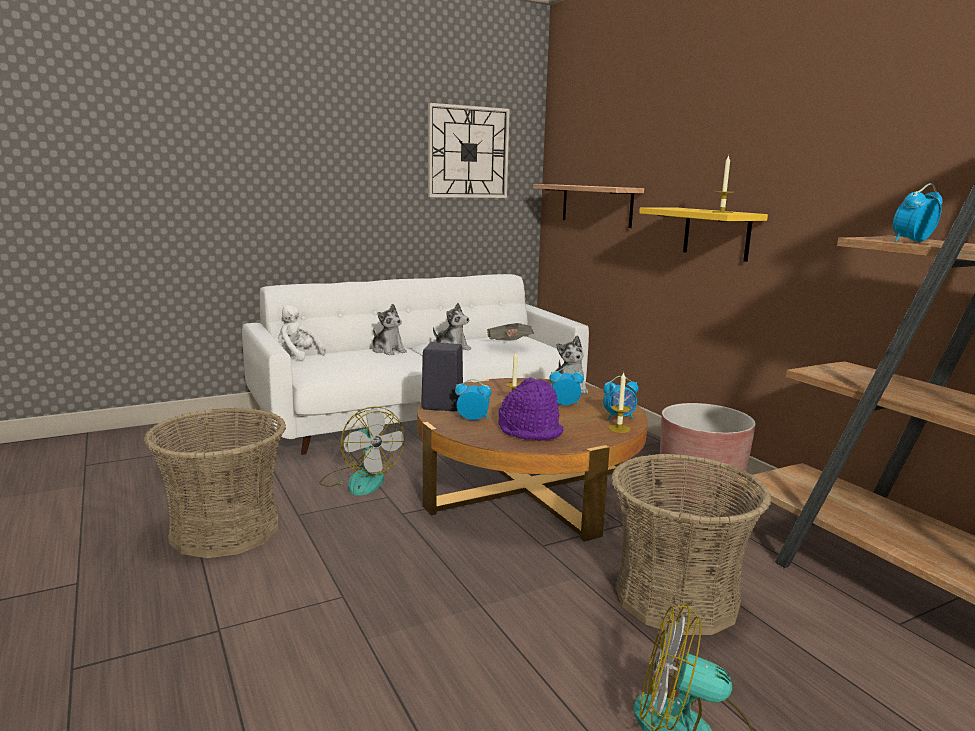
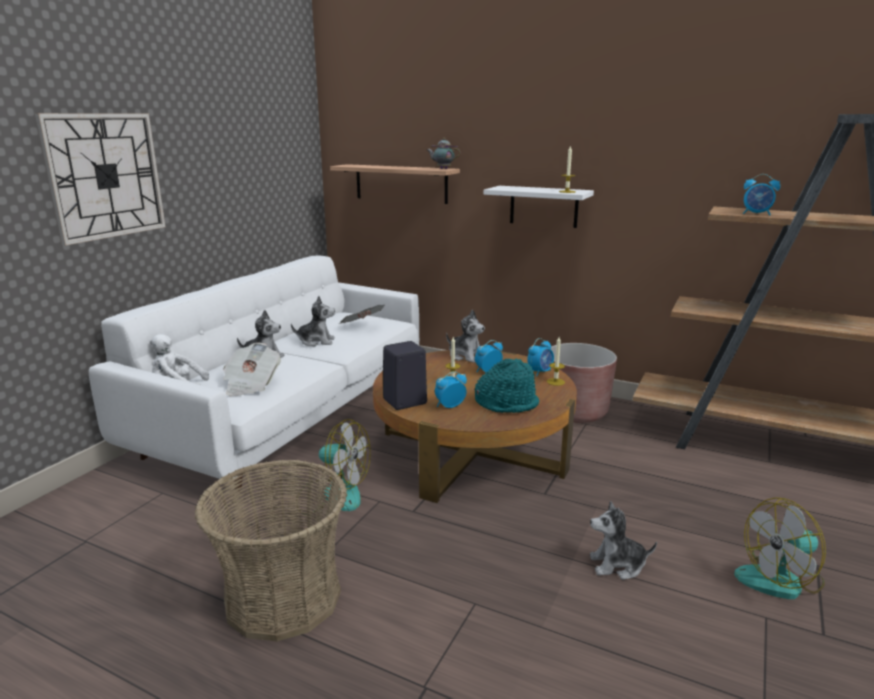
camera: 35 degrees left, 5 degrees up
(345, 364) = (251, 385): none -> newspaper
(468, 152) = (265, 138): wall clock -> wall clock (105, 176)
(516, 630) = (617, 565): none -> plush toy
(530, 431) = (507, 403): purple hat -> turquoise hat
(623, 187) = (442, 169): none -> teapot
(677, 597) = (663, 495): basket -> none
(716, 233) = (543, 206): yellow shelf -> white shelf
(911, 242) = (757, 214): alarm clock -> alarm clock turned 90 degrees counterclockwise

